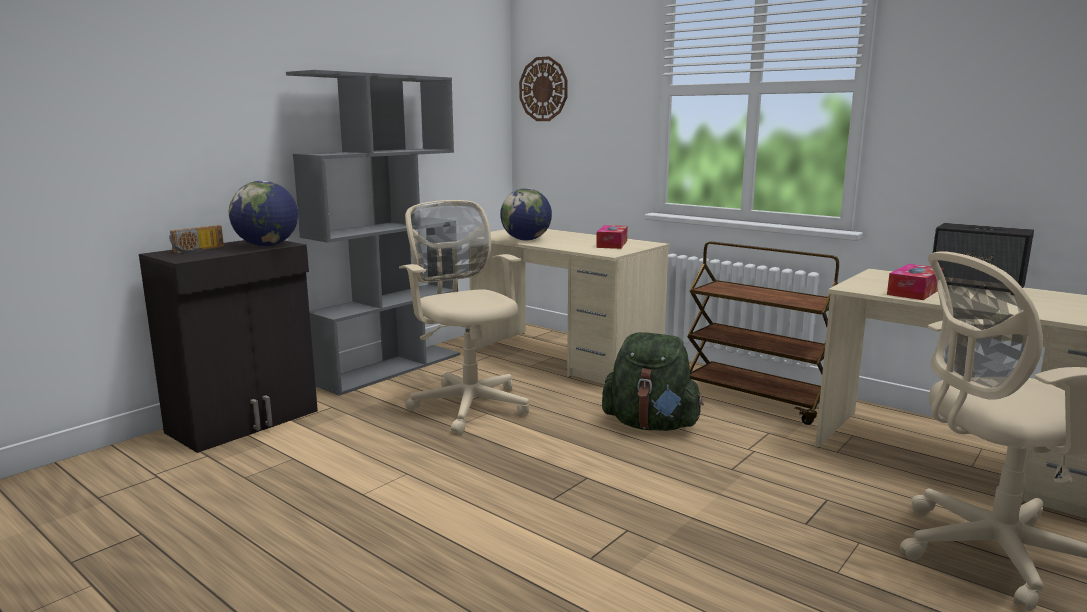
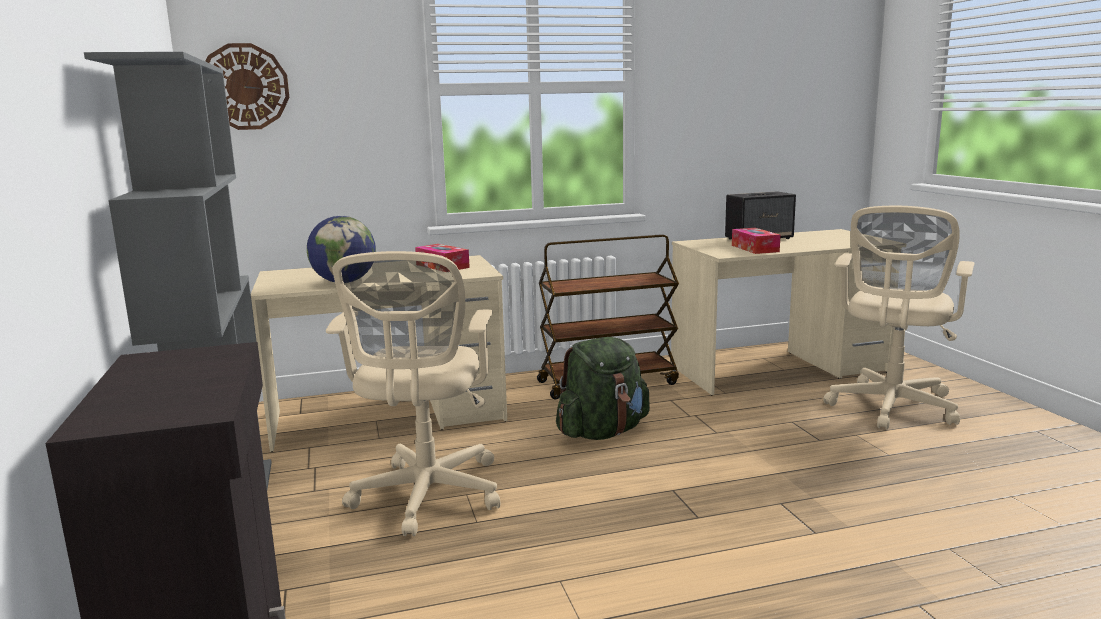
camera: 55 degrees left, 0 degrees up
(199, 250) = (142, 399): radio -> none
(267, 245) = (212, 359): globe -> none
(468, 404) = (426, 497): beige office chair -> beige office chair turned 90 degrees counterclockwise

